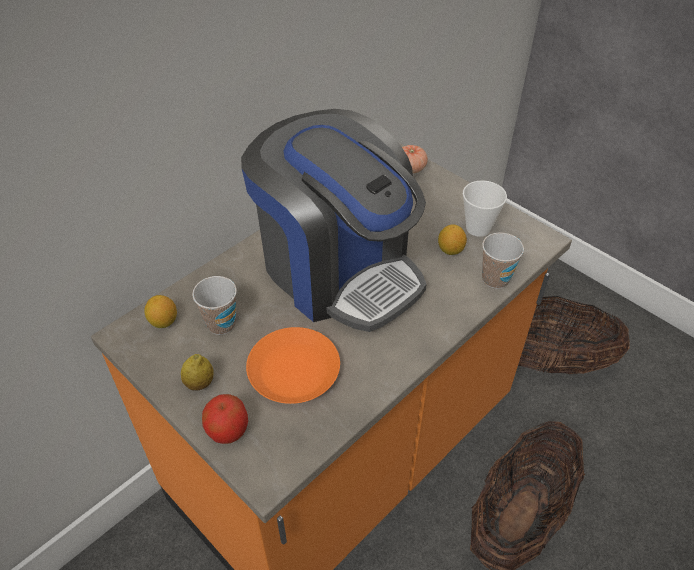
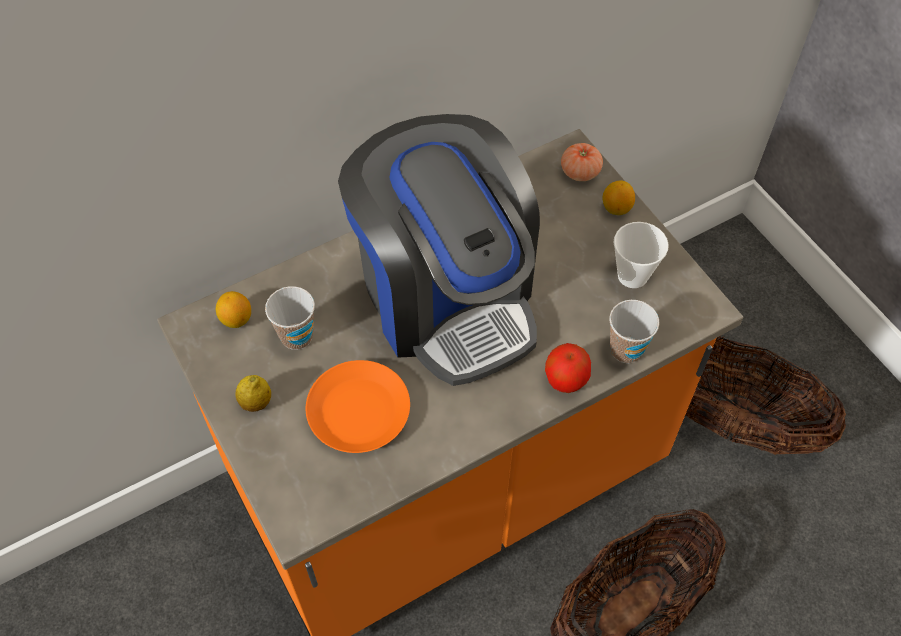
camera: 15 degrees right, 10 degrees up
(228, 431) = (271, 464): apple -> apple (566, 380)
(450, 250) = (587, 298): lemon -> lemon (616, 208)

